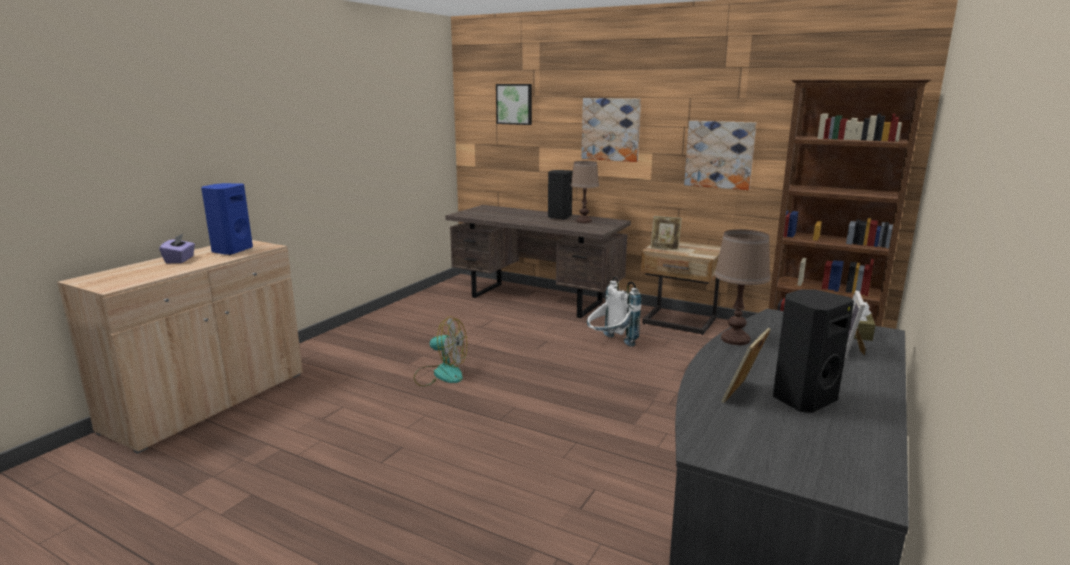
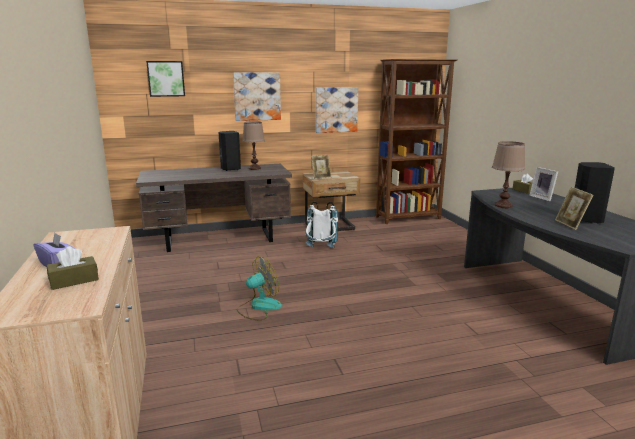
camera: 45 degrees left, 0 degrees up
(154, 271) = (74, 280): none -> brown tissue box
(231, 251) = (86, 243): blue speaker -> none

